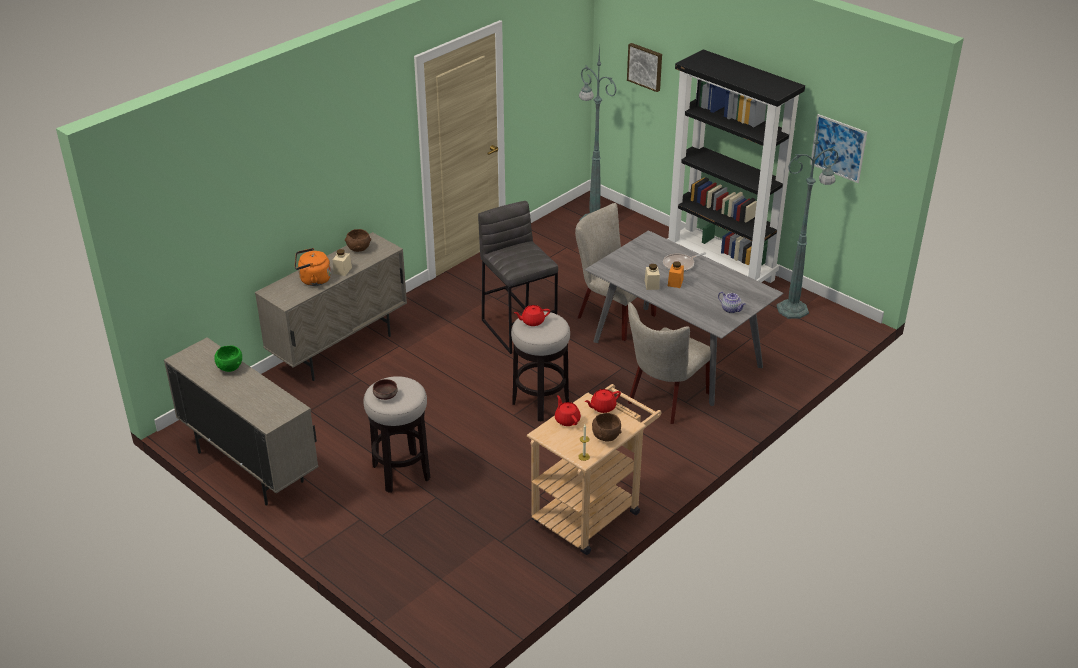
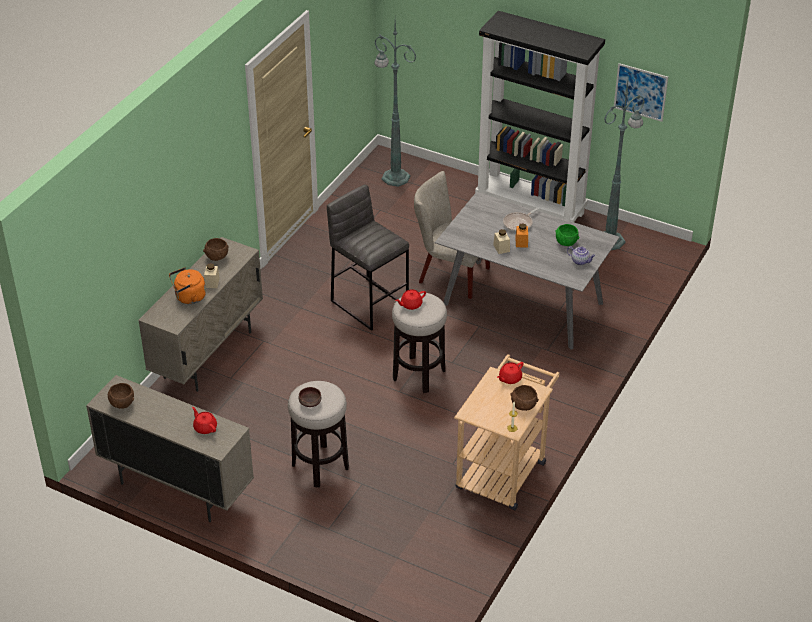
camera: 15 degrees left, 5 degrees up
(198, 365) = (122, 404): none -> brown bowl
(230, 368) = (154, 402): green bowl -> green bowl (566, 243)
(567, 420) = (484, 396): red teapot -> red teapot (205, 427)
(645, 66) = (435, 27): picture -> none
(665, 400) = (528, 351): beige chair -> none

